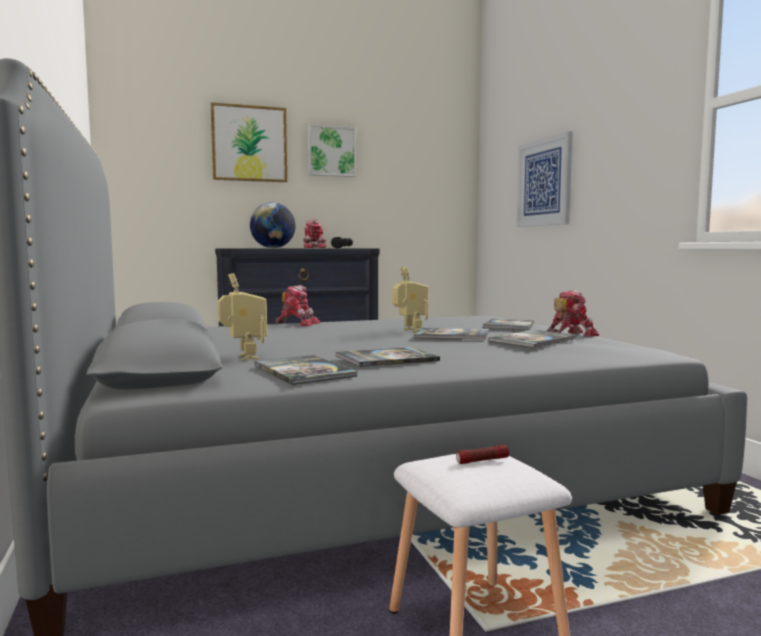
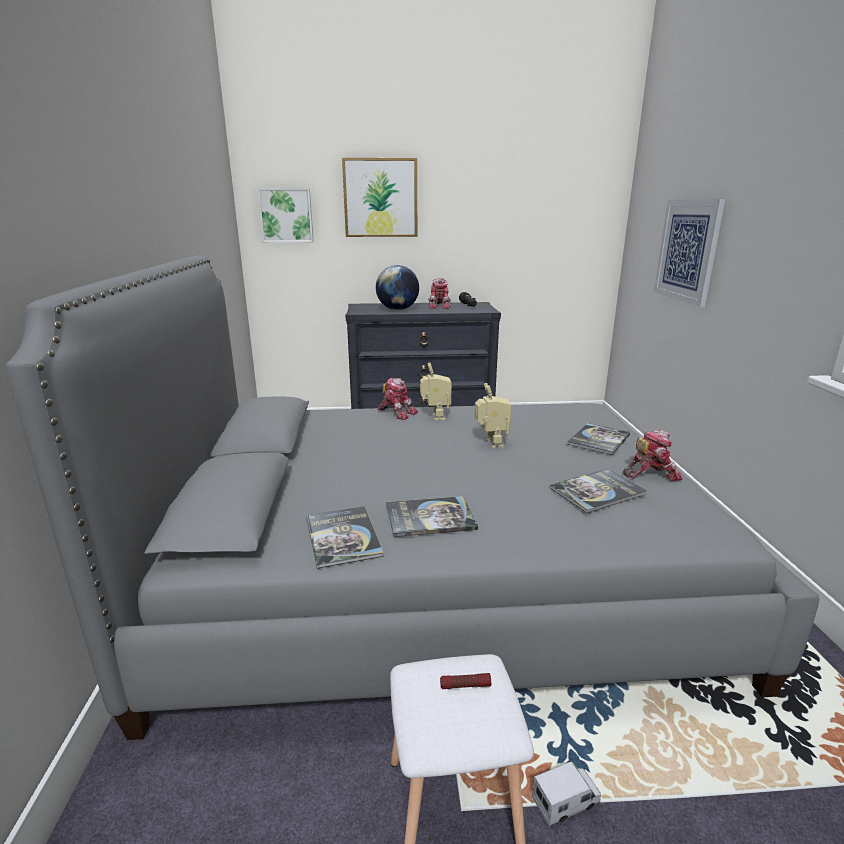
camera: 15 degrees right, 15 degrees up
(243, 357) = (308, 495): toy robot -> toy robot (435, 417)
(331, 151) = (464, 201): picture -> picture (286, 215)
(452, 335) = (522, 465): book -> none
(586, 607) = (566, 802): none -> toy truck

